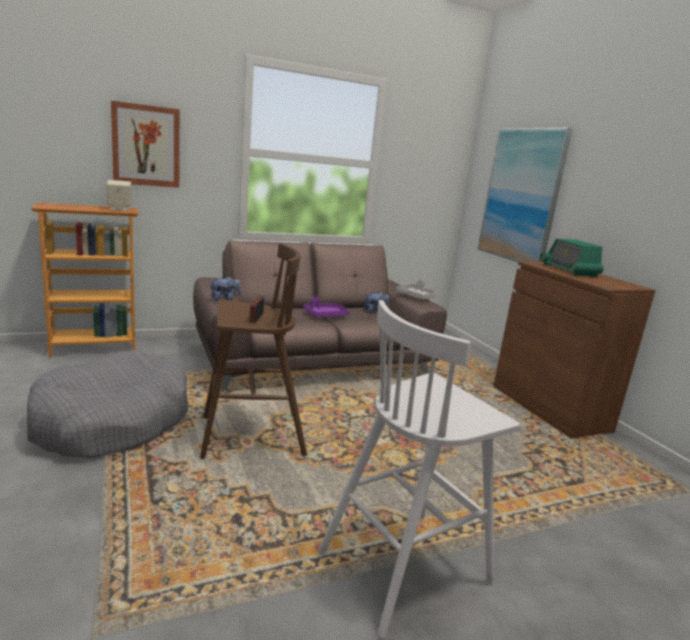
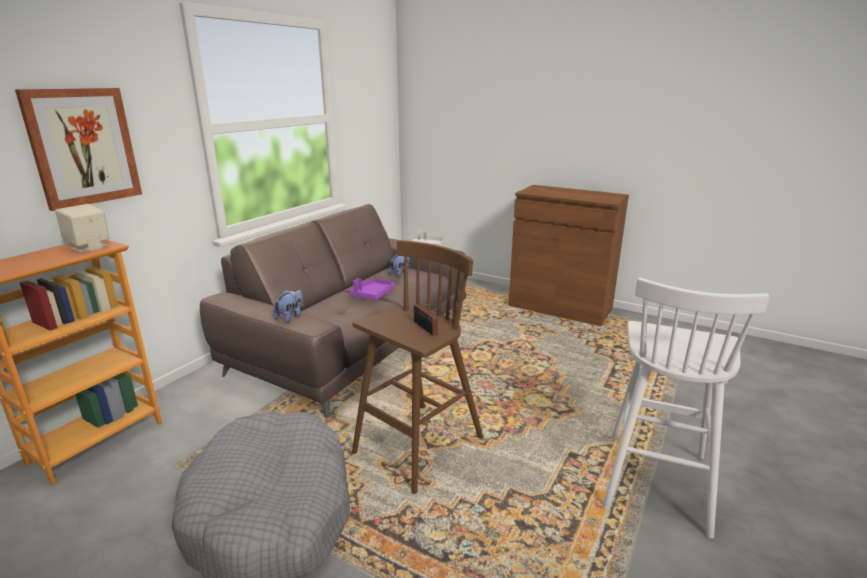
camera: 35 degrees left, 5 degrees up
(521, 195) = (473, 128): picture -> none
(569, 270) = (557, 191): radio -> none

